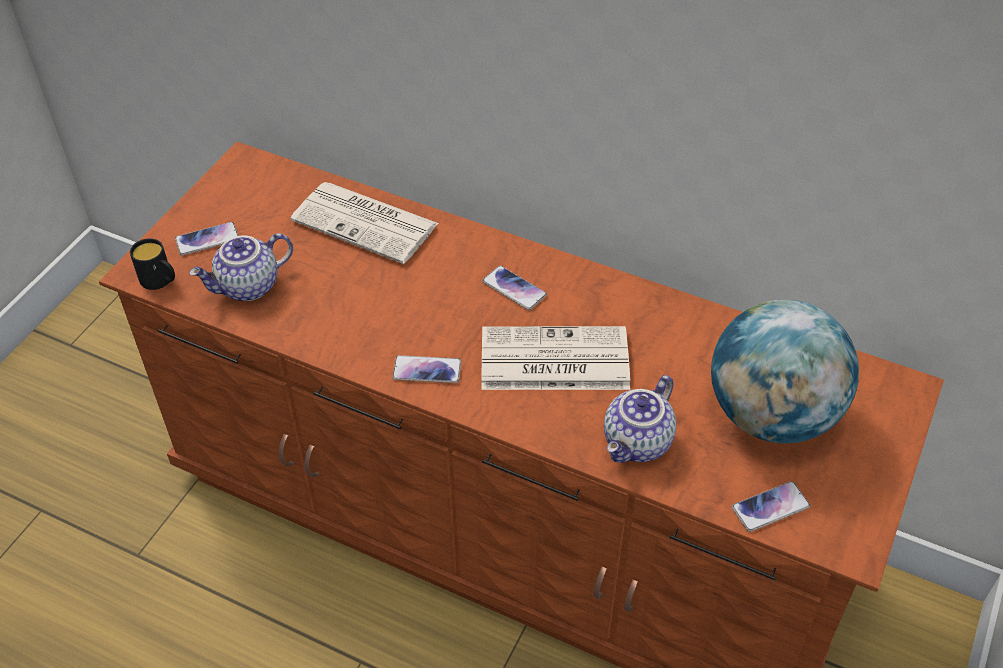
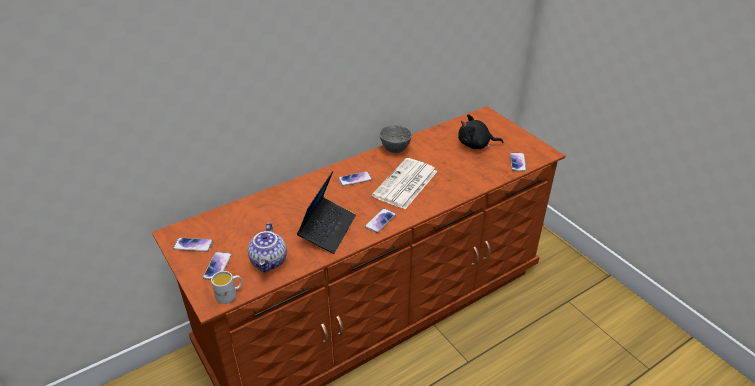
camera: 60 degrees left, 10 degrees down
(160, 281) = (229, 294): black mug -> white mug
(234, 193) = (193, 245): none -> phone
(361, 316) = (327, 229): none -> laptop
(367, 223) = (268, 207): newspaper -> none
(638, 443) = (466, 179): teapot -> none
(645, 301) = (394, 150): none -> grey bowl
(771, 415) = (476, 145): globe -> black plush toy

